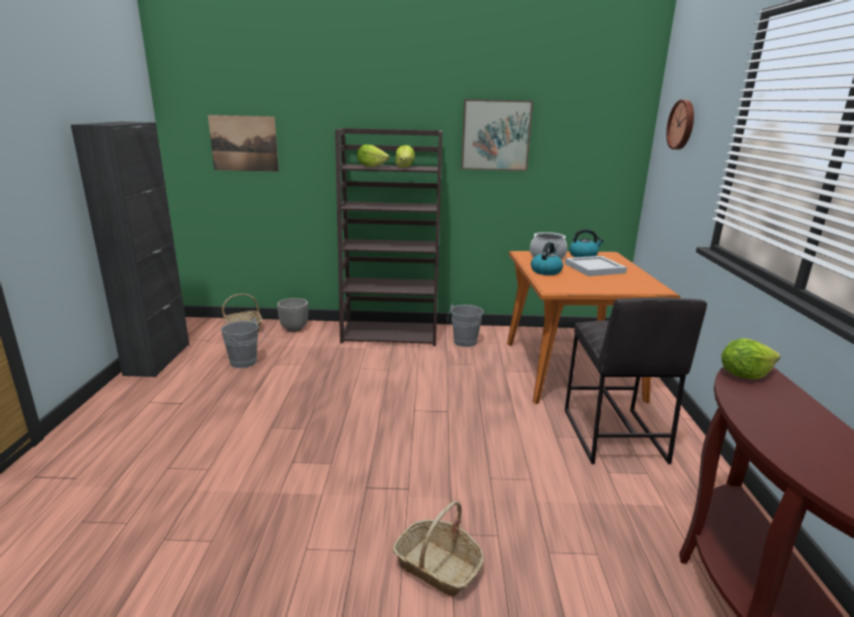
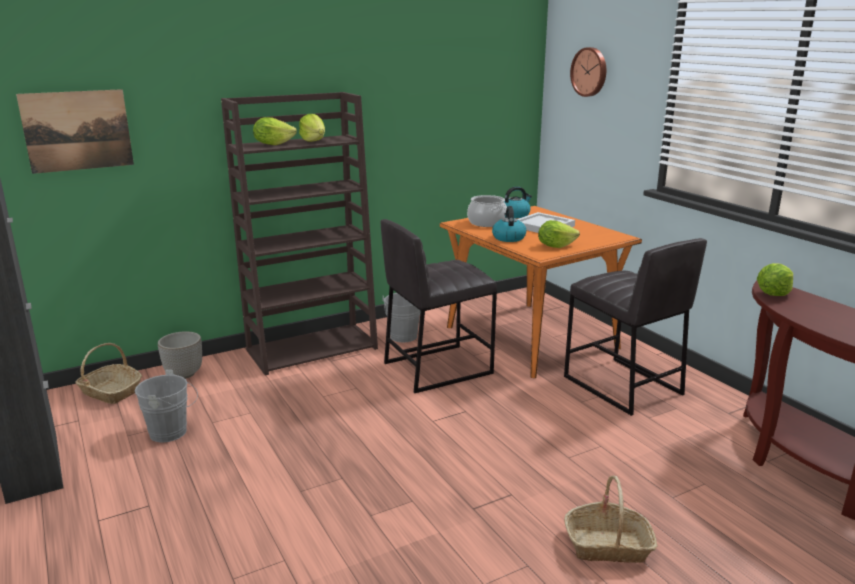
camera: 30 degrees left, 0 degrees up
(463, 372) = (436, 368): none -> grey stool
(495, 135) = (399, 93): picture -> none
(577, 285) = (555, 246): none -> lettuce

